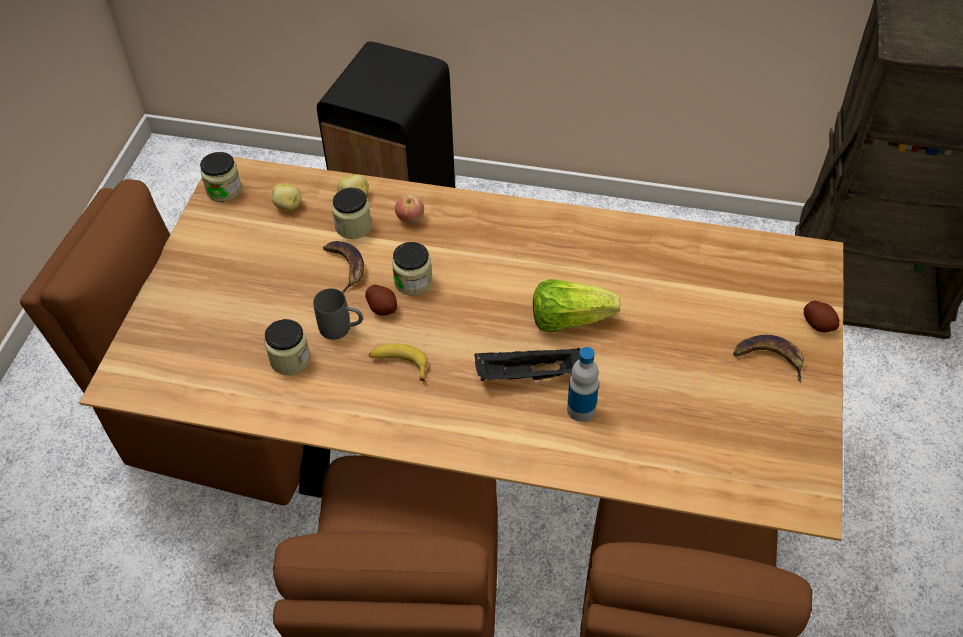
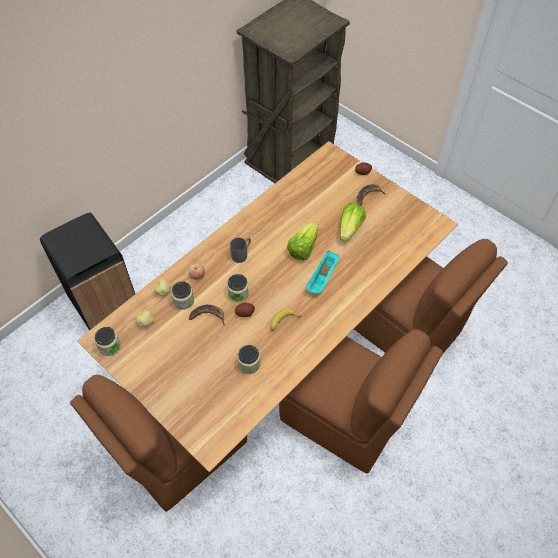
camera: 60 degrees left, 5 degrees up
(342, 329) = (246, 335): grey mug -> grey mug (242, 254)
(527, 375) = (322, 278): black tray -> turquoise tray
(581, 409) = (352, 269): bottle -> none
(669, 365) = (350, 228): none -> lettuce

